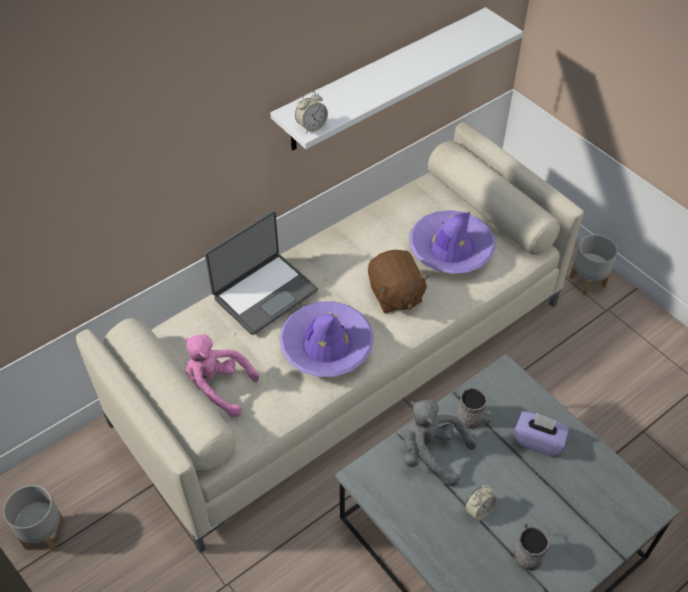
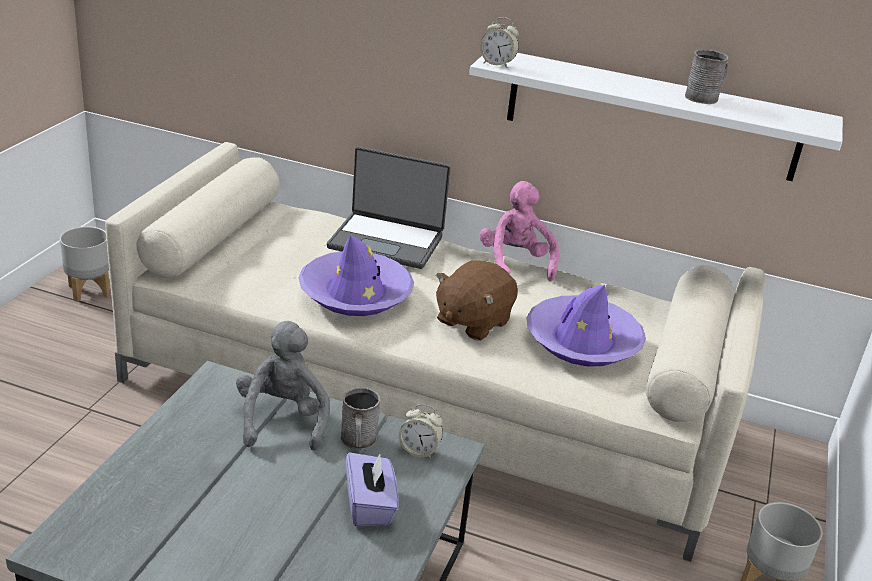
camera: 55 degrees right, 20 degrees down
(216, 389) = (248, 251): pink plush toy -> pink plush toy (515, 263)
(479, 511) = (225, 479): alarm clock -> alarm clock (419, 450)
(526, 552) = (188, 537): grey mug -> grey mug (704, 97)

